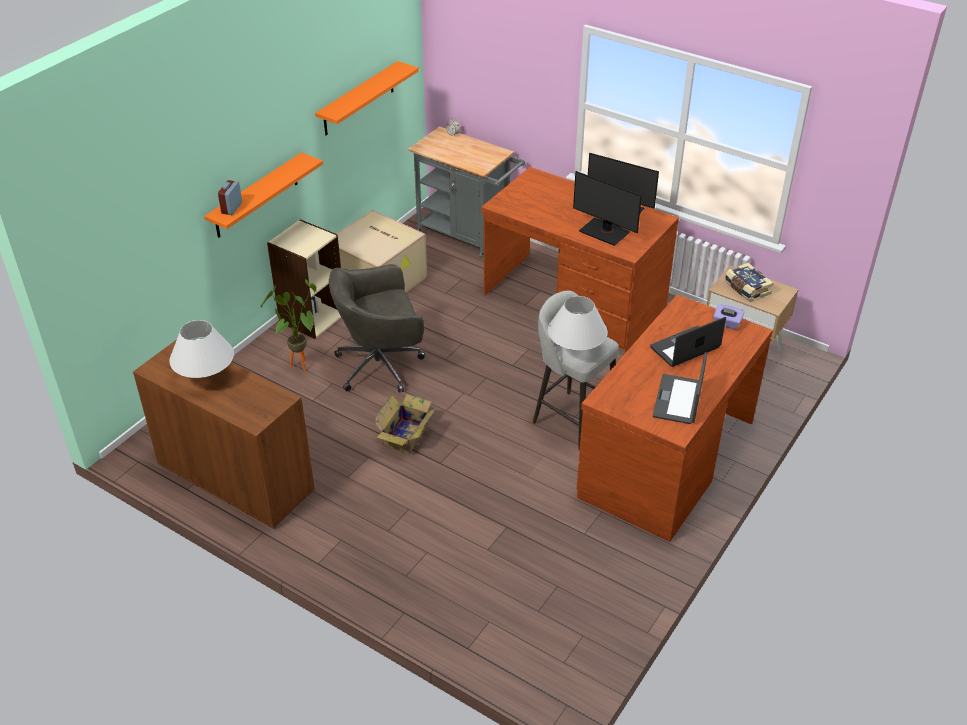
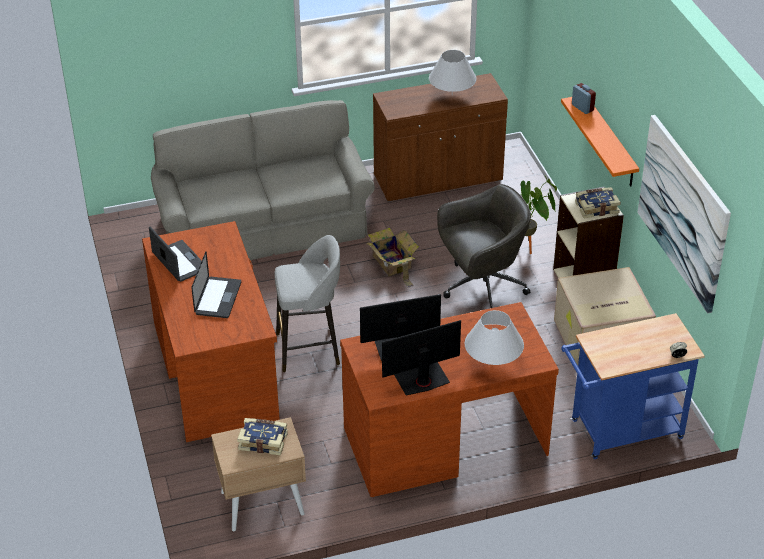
camera: 130 degrees right, 0 degrees up
(304, 234) = (596, 207): none -> book
(358, 99) = (683, 212): orange shelf -> picture
(381, 365) = (482, 287): grey office chair -> grey office chair turned 45 degrees clockwise
(448, 560) = (264, 227): none -> grey sofa
(468, 236) = (620, 432): grey cart -> blue cart
(576, 350) = (299, 272): white table lamp -> white table lamp (493, 362)
(726, 323) = (212, 337): purple tissue box -> none

